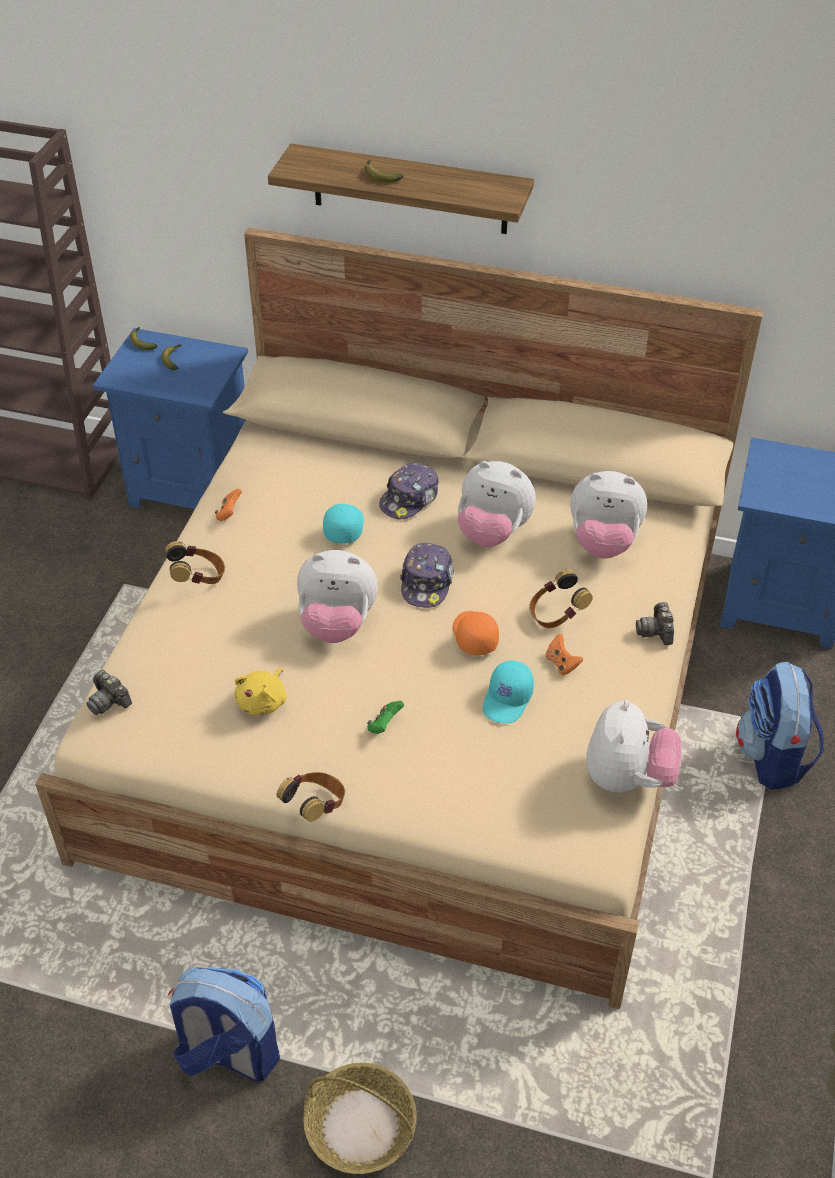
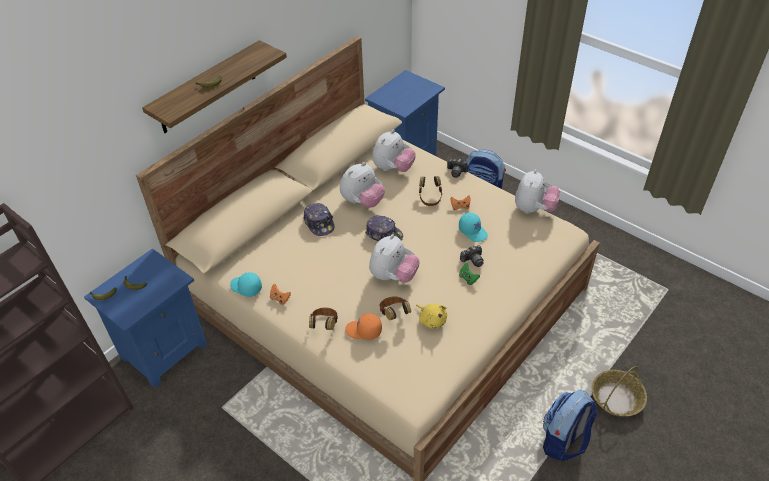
camera: 65 degrees left, 0 degrees up
(109, 701) = (397, 388): camera -> camera (472, 260)
(316, 806) = (507, 319): headphones -> headphones (394, 314)
(343, 527) = (324, 254): turquoise cap -> turquoise cap (246, 287)
(473, 636) = (428, 229): orange cap -> orange cap (363, 331)
(628, 777) = (534, 209): plush toy -> plush toy turned 75 degrees clockwise

